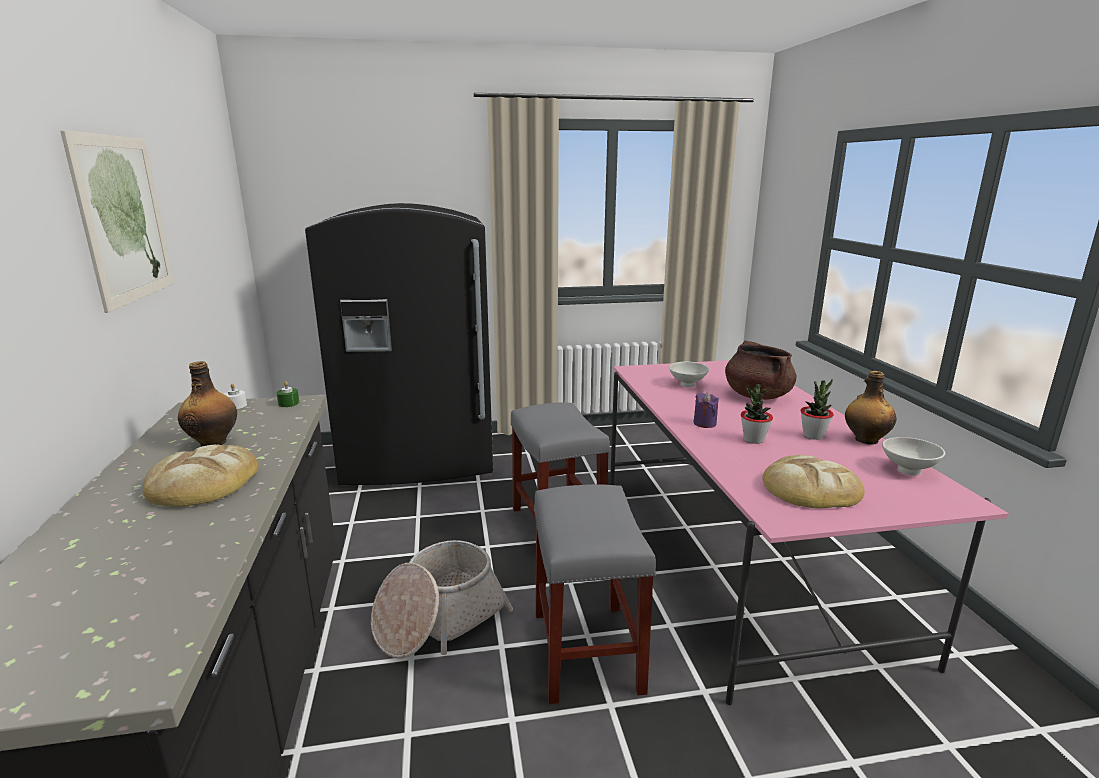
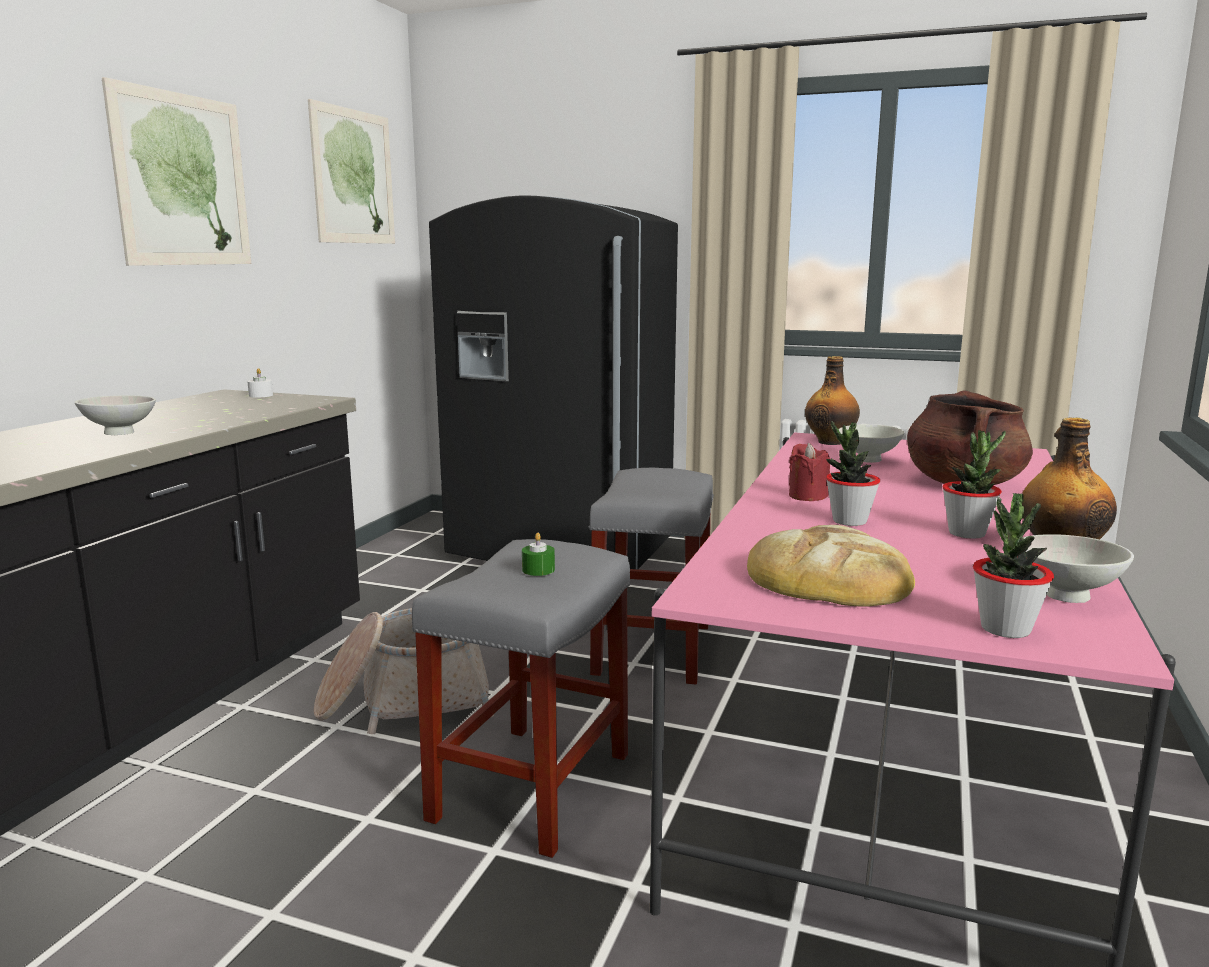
camera: 30 degrees right, 5 degrees down
(203, 483) = (120, 432): bread -> white bowl
(211, 187) = (353, 177): none -> picture
(214, 442) = (187, 413): bottle -> bottle (830, 442)
(289, 403) = (307, 399): green candle -> green candle (538, 570)
(704, 423) = (807, 496): purple candle -> red candle
(921, 501) = (1005, 629): none -> potted plant

